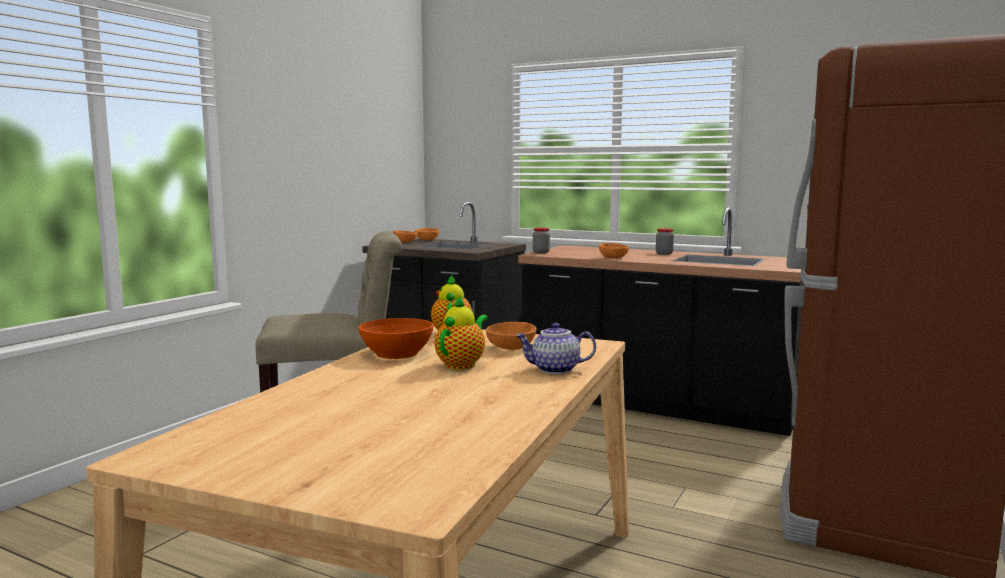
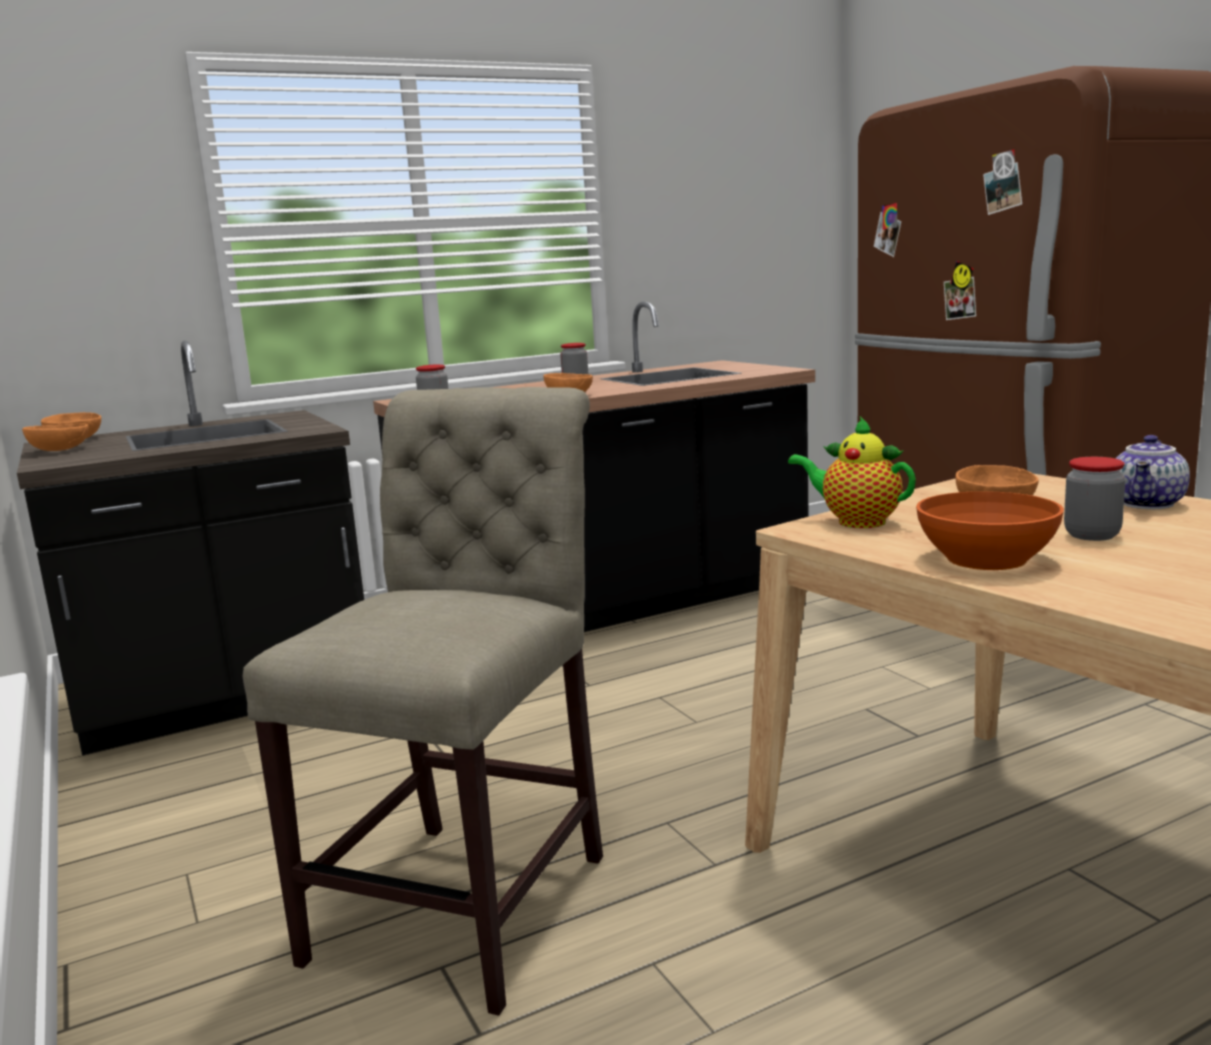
camera: 55 degrees left, 5 degrees up
(462, 364) = (1092, 535): teapot -> jar

